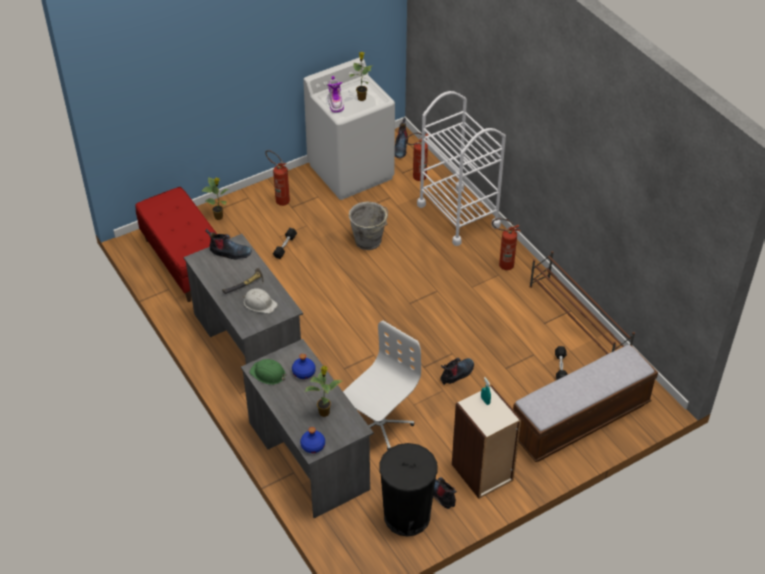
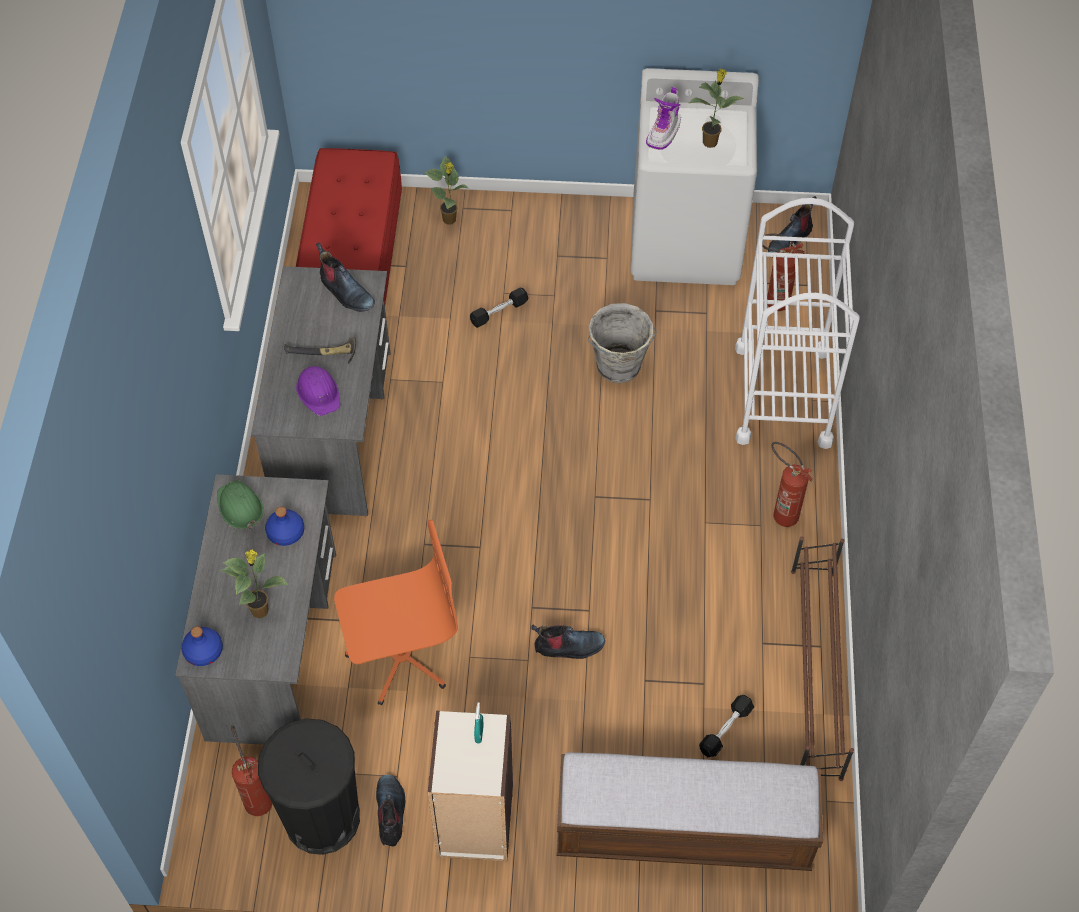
camera: 35 degrees right, 10 degrees up
(259, 303) = (319, 392): white hard hat -> purple hard hat
(279, 200) = (550, 236): fire extinguisher -> fire extinguisher (256, 796)
(379, 424) = (400, 656): white office chair -> orange office chair

